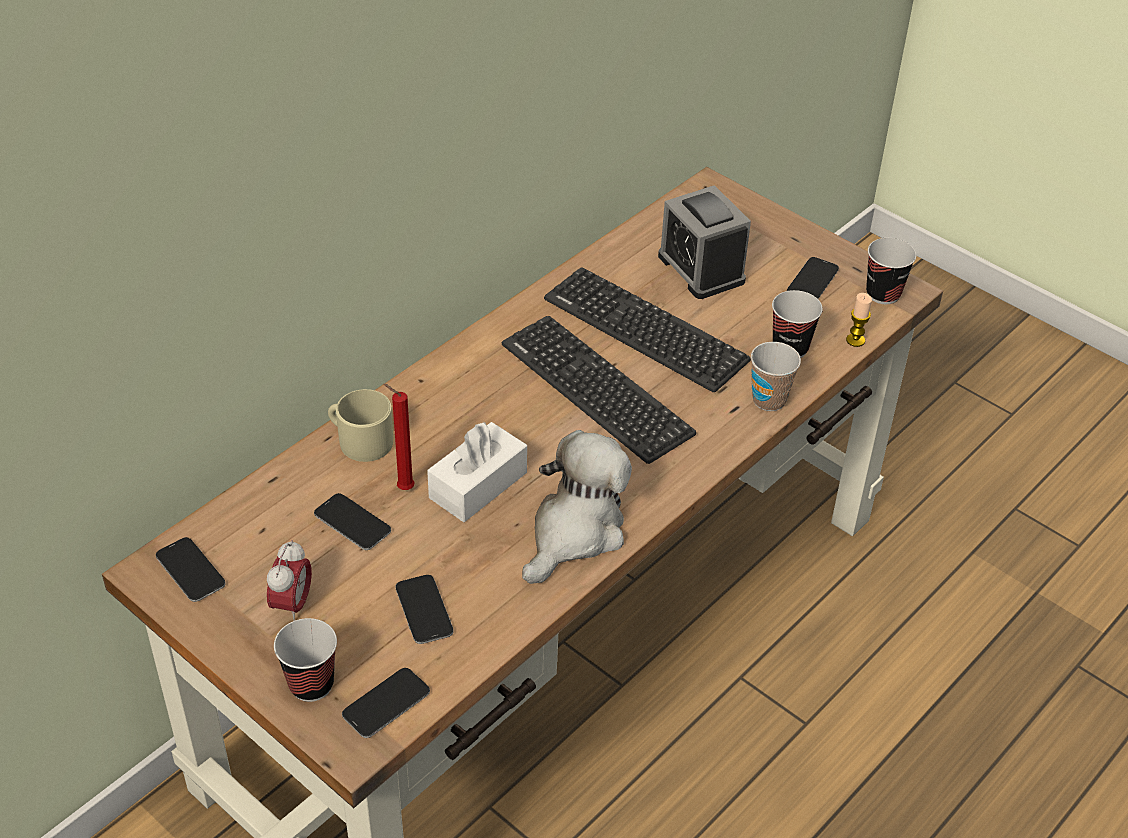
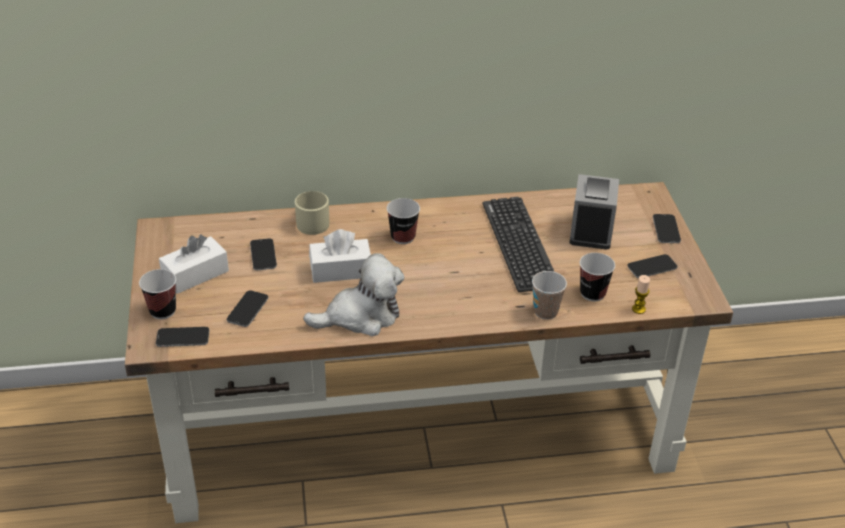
camera: 40 degrees right, 5 degrees down
(190, 571) = (172, 237): phone -> phone (666, 229)
(292, 605) = (195, 274): alarm clock -> white tissue box
(403, 488) = (304, 253): red candle -> none
(596, 389) = (456, 258): keyboard -> none
(883, 294) = (689, 294): cup -> cup (403, 237)

